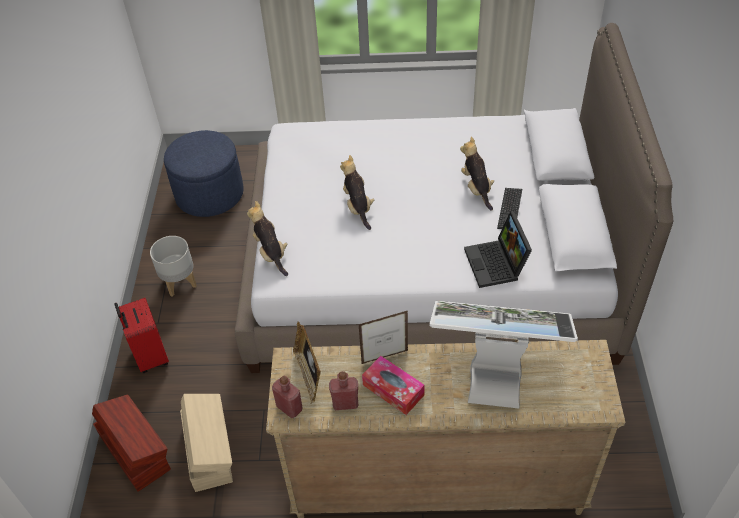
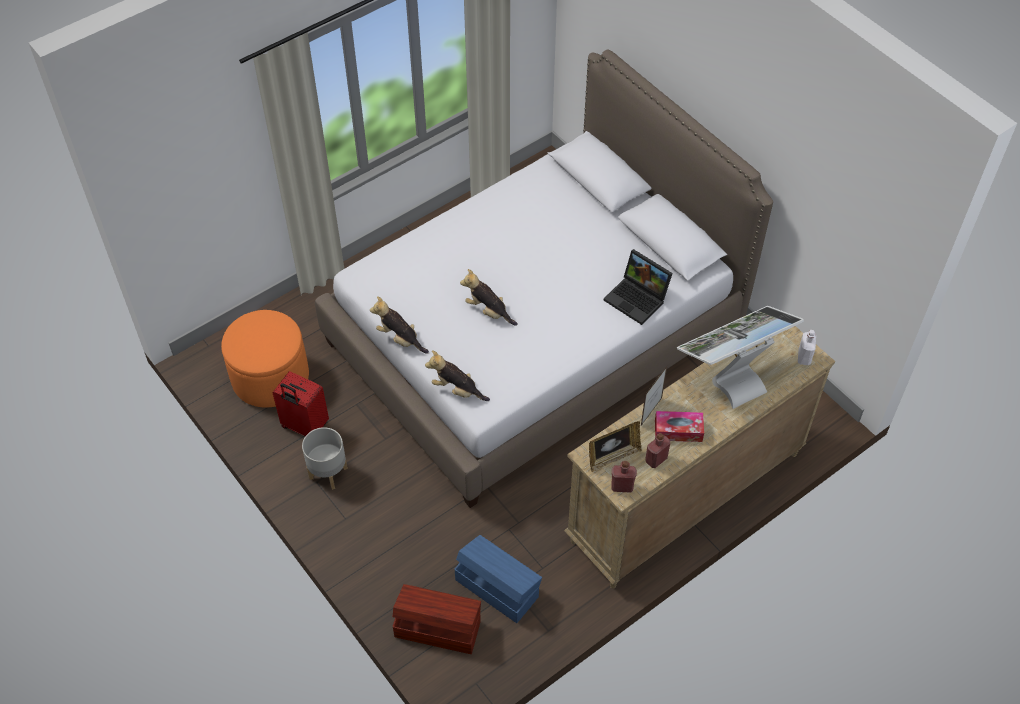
camera: 40 degrees left, 5 degrees up
(150, 357) = (369, 550): red suitcase -> red suitcase (304, 426)
(209, 194) = (270, 377): blue ottoman -> orange ottoman
(209, 450) = (497, 587): beige storage box -> blue storage box
(309, 375) = (613, 457): picture frame -> picture frame turned 60 degrees counterclockwise
(476, 188) = (567, 243): plush toy -> plush toy (400, 338)
(509, 209) = (608, 248): keyboard -> none
(592, 398) = (804, 357): none -> white bottle

